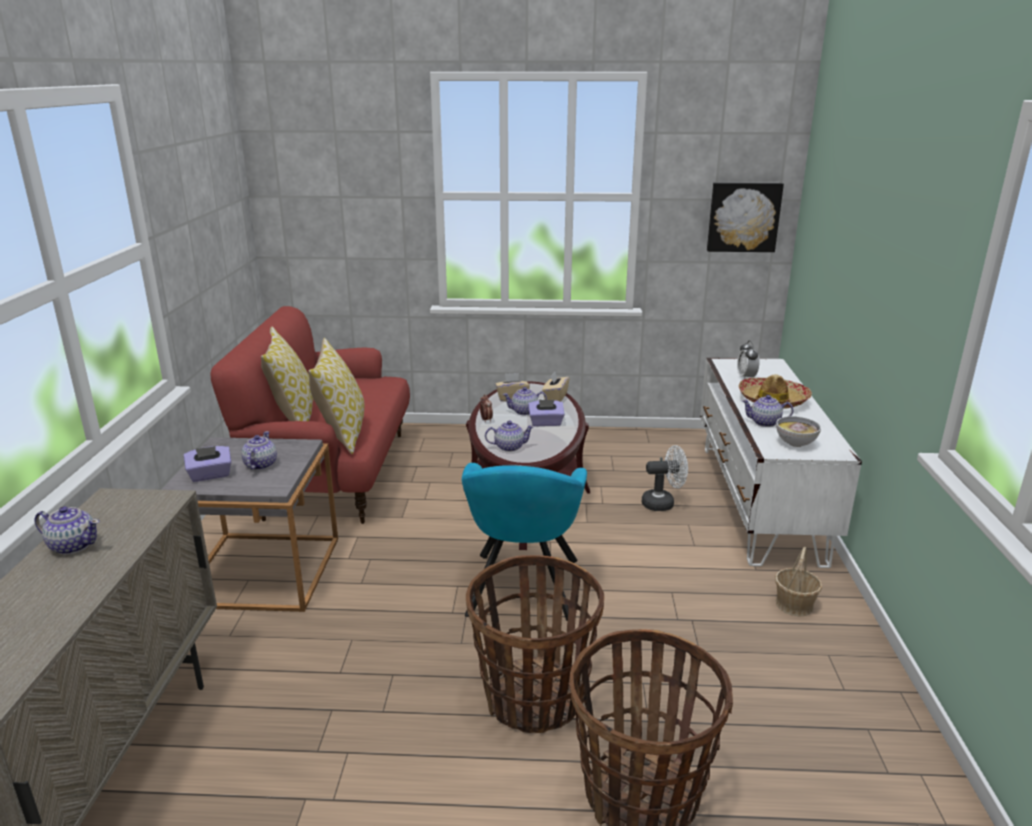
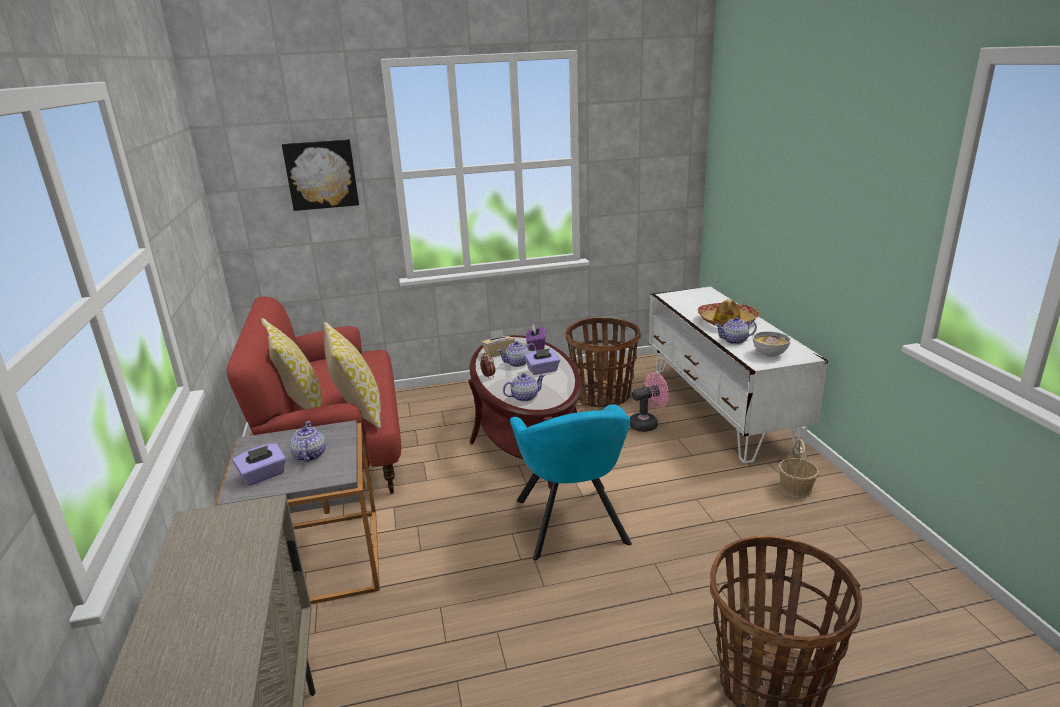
camera: 15 degrees left, 0 degrees up
(73, 545) = (189, 580): teapot -> none
(534, 699) = (635, 621): basket -> basket (603, 396)
(555, 397) = (536, 346): beige tissue box -> purple tissue box
(663, 503) = (647, 424): white fan -> pink fan
(743, 217) = (664, 170): picture -> picture (321, 174)
(746, 377) = (693, 305): alarm clock -> none

